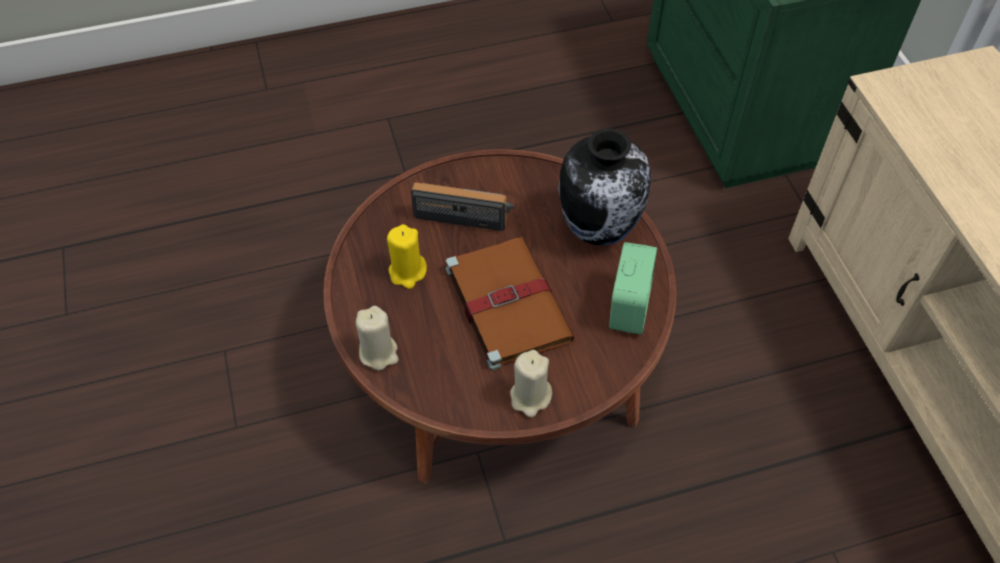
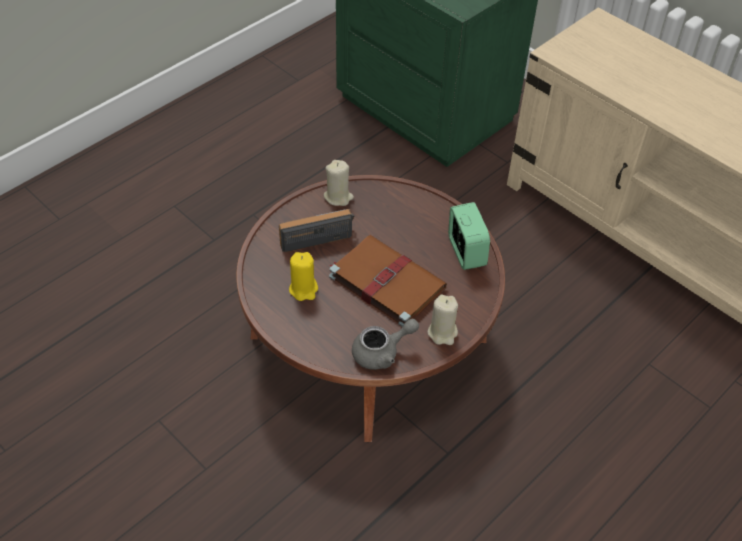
camera: 30 degrees left, 5 degrees down
(379, 352) = (322, 348): beige candle -> beige candle (338, 197)
(442, 389) = (382, 352): none -> grey teapot
(599, 231) = (415, 212): vase -> none

